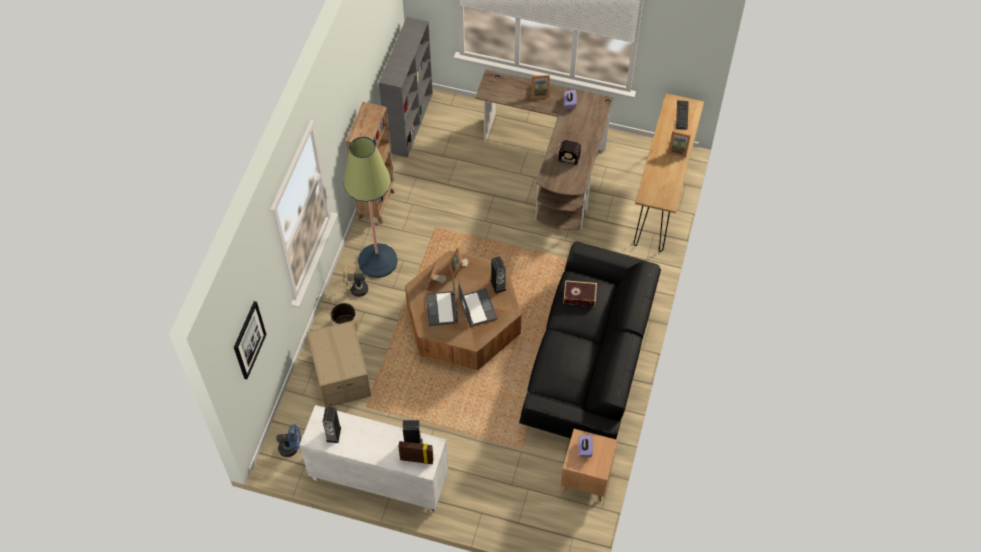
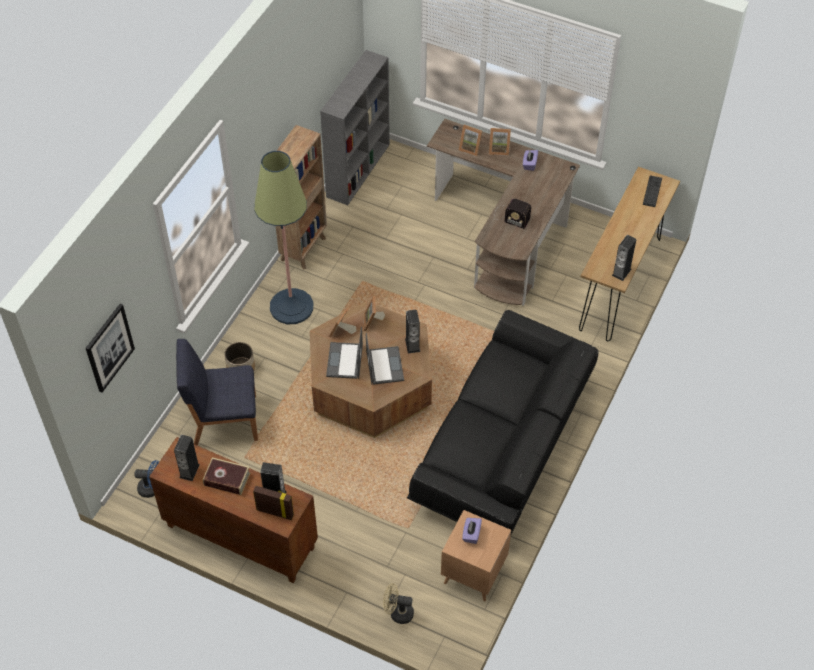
camera: 10 degrees right, 5 degrees down
(340, 375) = (223, 420): cardboard box -> blue chair
(355, 289) = (261, 332): beige fan -> beige fan (397, 613)
(378, 479) = (239, 537): white cabinet -> brown cabinet
(579, 296) = (501, 369): book -> book (227, 479)
(669, 194) = (621, 272): none -> speaker
(678, 149) = (640, 227): picture frame -> picture frame (470, 148)

